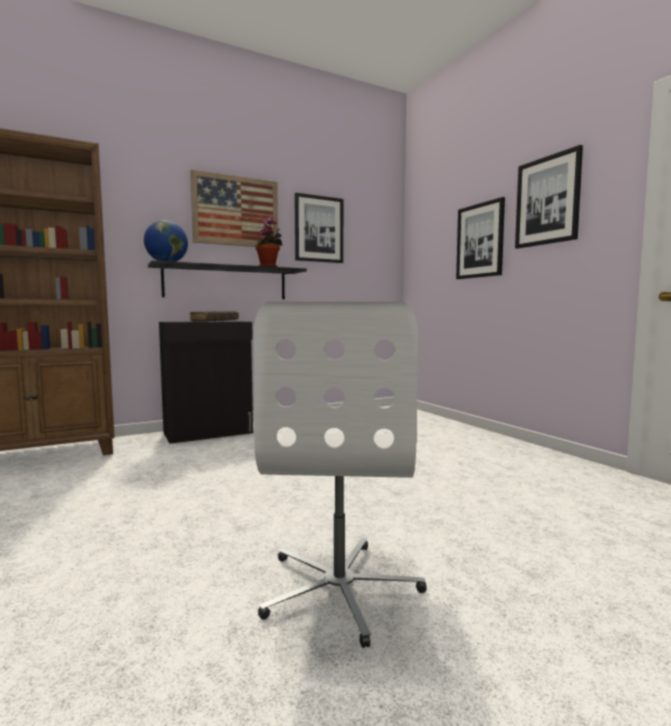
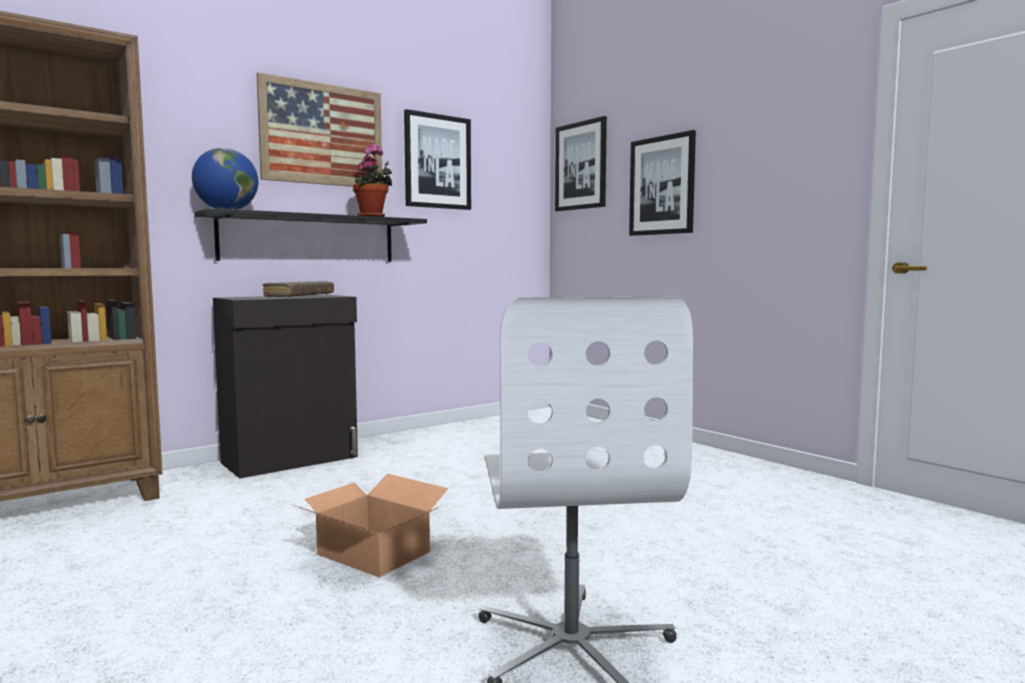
camera: 10 degrees left, 0 degrees up
(228, 502) = (373, 554): none -> cardboard box
(547, 201) = (753, 140): picture -> picture (581, 166)

